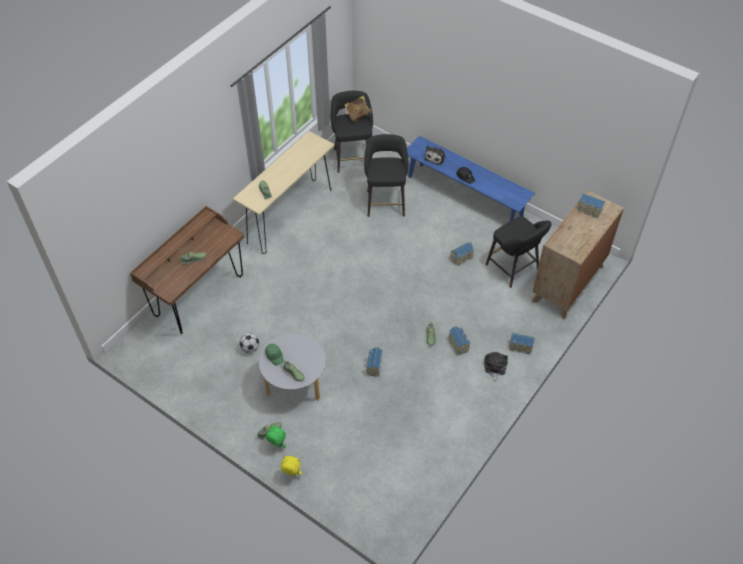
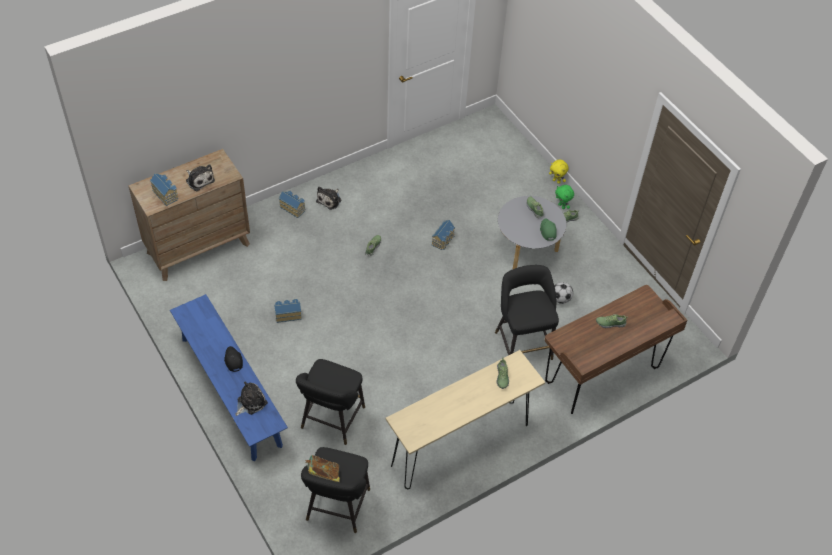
camera: 160 degrees left, 0 degrees up
(459, 344) = (349, 231): toy house -> none
(514, 269) = (241, 282): black stool -> black stool (522, 342)
(575, 230) = (199, 180): none -> plush toy

